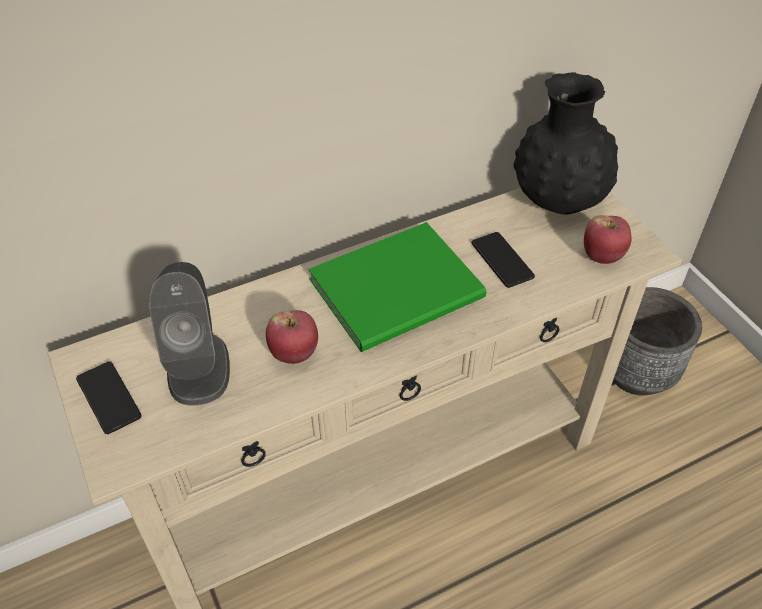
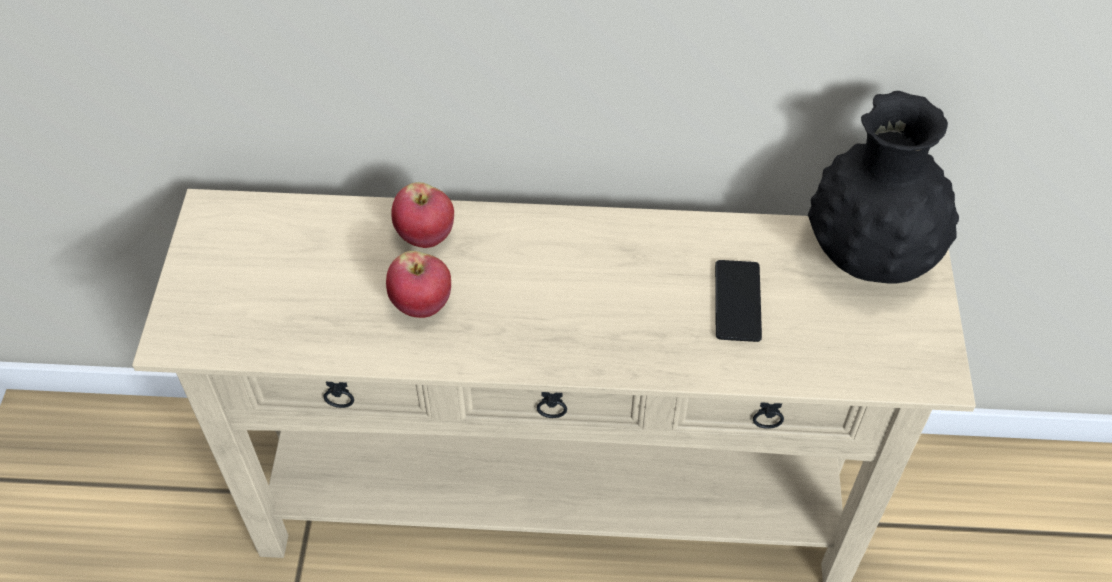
camera: 30 degrees right, 5 degrees up
(108, 398) = (211, 265): phone -> none
(198, 367) = (316, 273): grey speaker -> none
(402, 289) = (591, 284): green book -> none
(602, 256) = (870, 353): apple -> apple (426, 236)
(636, 373) = (977, 530): grey planter -> none

